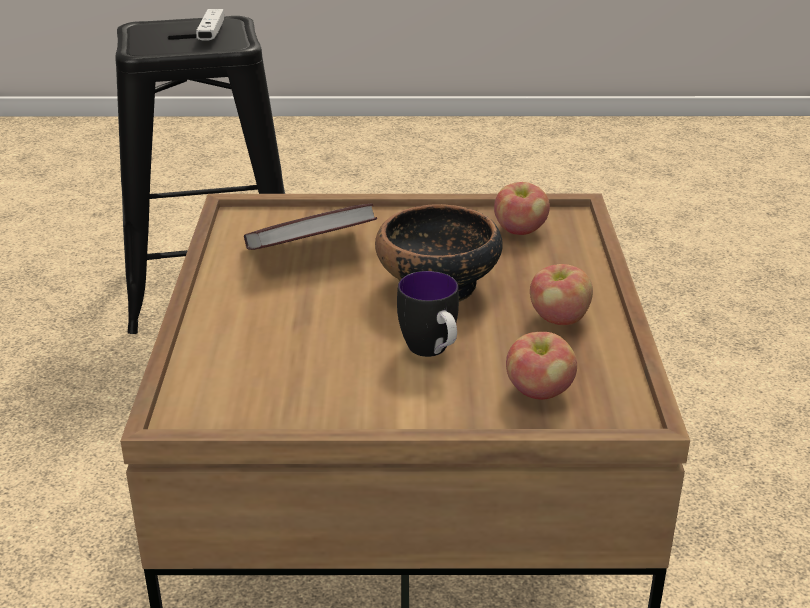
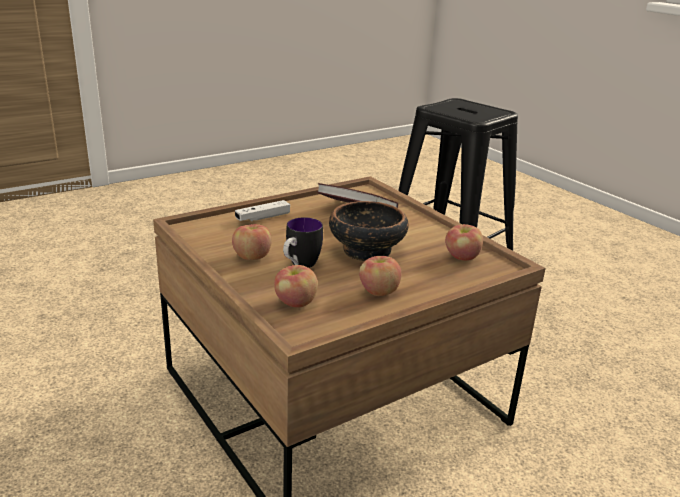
camera: 55 degrees right, 5 degrees down
(211, 34) = (478, 112): white game controller -> white game controller (263, 217)
(363, 384) = (252, 257): none -> apple

